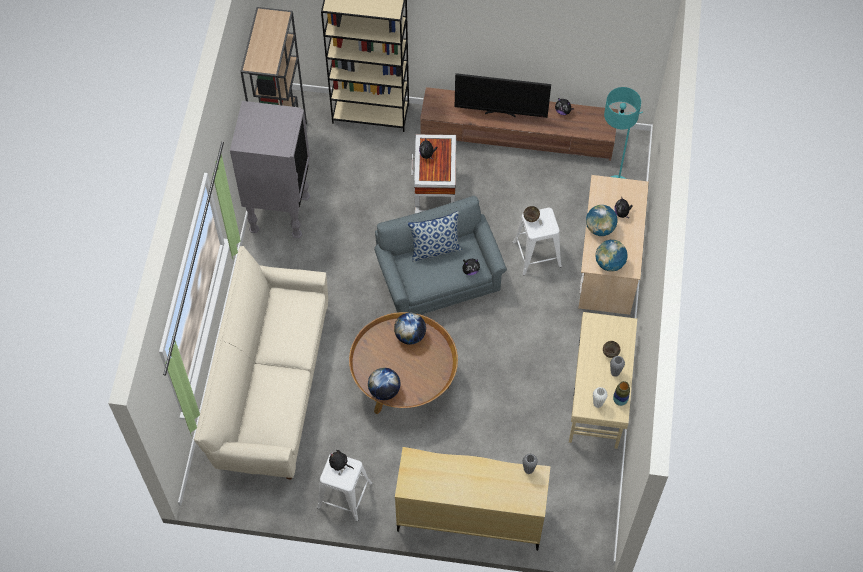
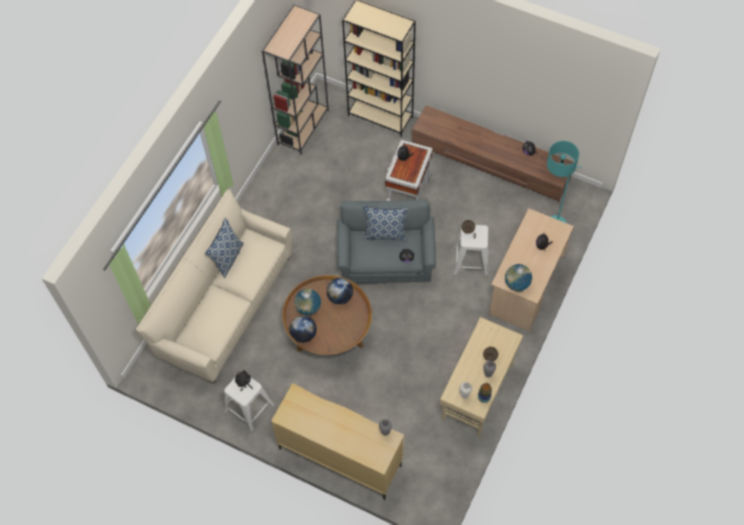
camera: 20 degrees right, 0 degrees up
(263, 327) = (228, 258): none -> pillow
(281, 212) = (283, 174): grey cabinet -> none
(501, 113) = (478, 140): television -> none
(600, 228) = (519, 253): globe -> globe (308, 307)

